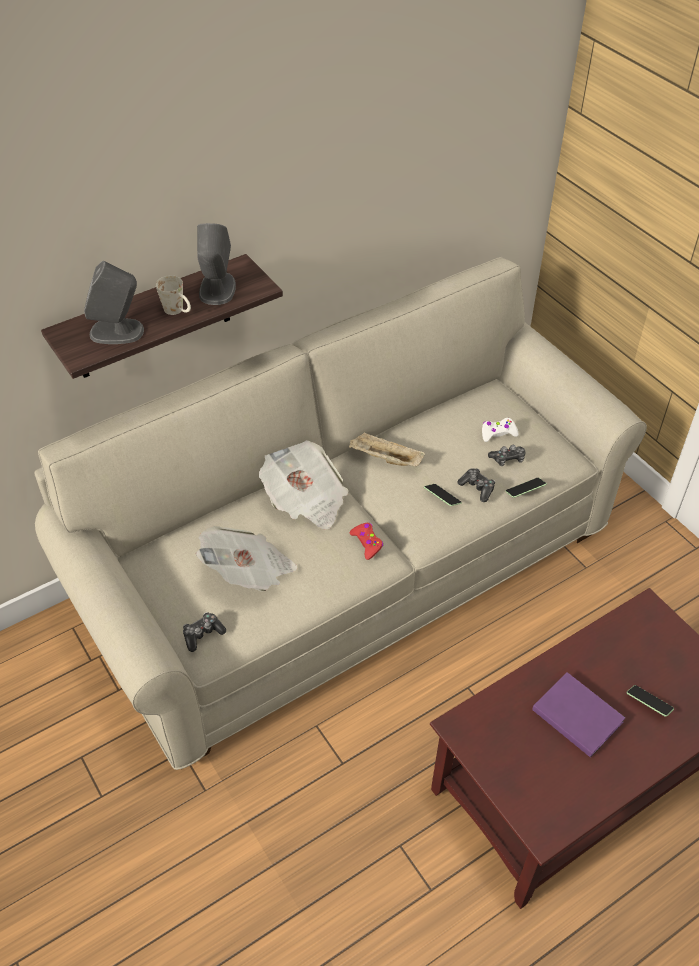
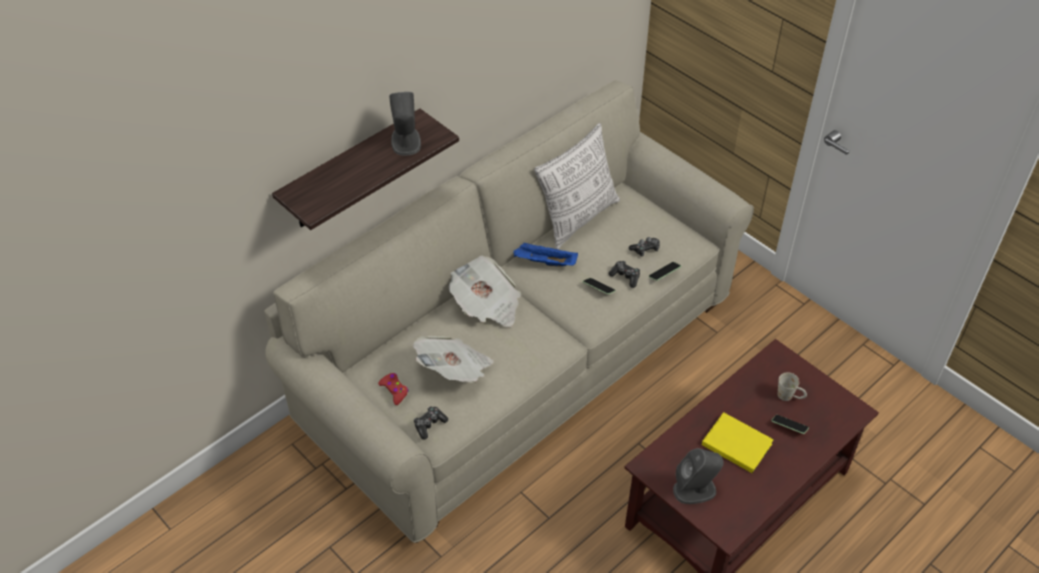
camera: 10 degrees left, 0 degrees up
(117, 332) = (336, 187): grey speaker -> grey speaker (695, 490)
(178, 311) = (380, 164): white mug -> white mug (789, 397)
(367, 543) = (545, 333): red game controller -> red game controller (394, 390)
(384, 458) = (543, 262): beige tray -> blue tray
(435, 413) = (578, 218): none -> pillow
(498, 433) = (633, 229): white game controller -> none
(576, 713) = (736, 442): purple book -> yellow book

